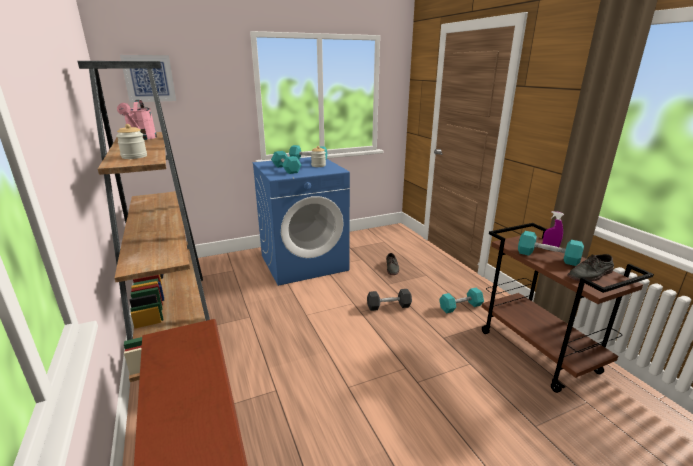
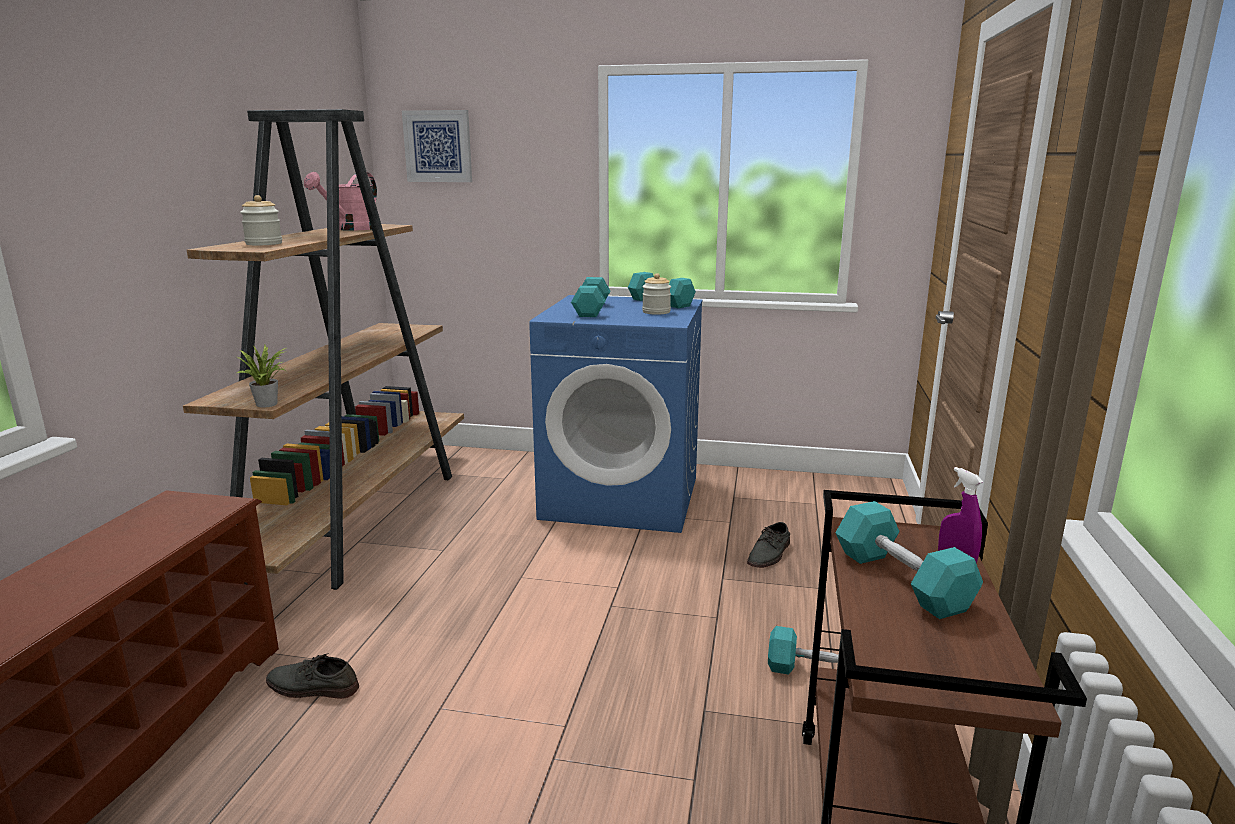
camera: 35 degrees right, 5 degrees down
(178, 260) = (270, 404): none -> potted plant
(388, 306) = (673, 615): grey dumbbell -> none
(590, 274) = (939, 648): grey shoe -> grey shoe (312, 687)

